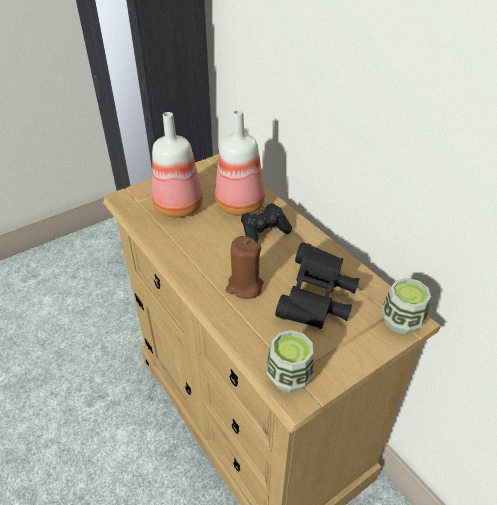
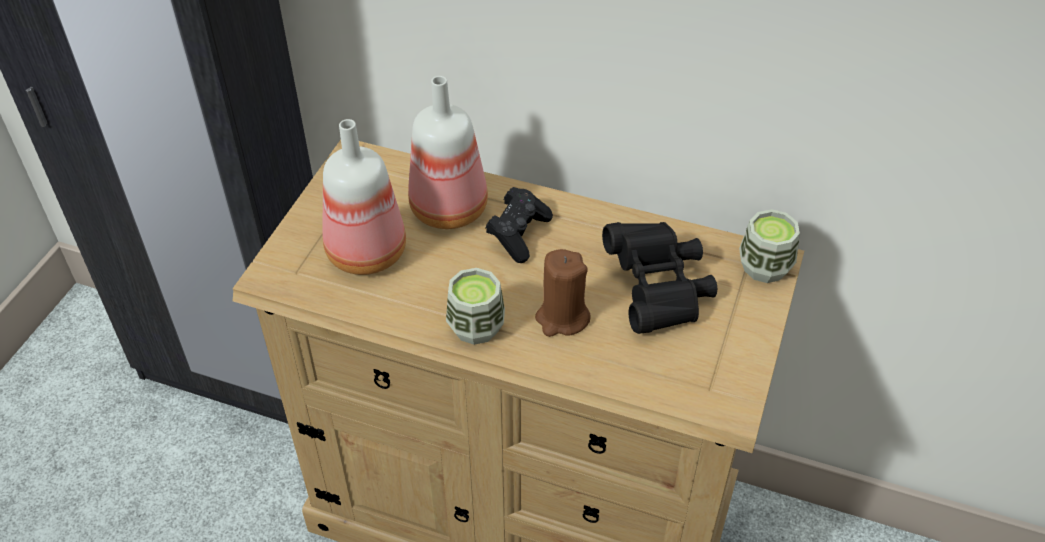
camera: 35 degrees left, 5 degrees up
(289, 376) = (706, 394): cup -> cup (476, 326)

